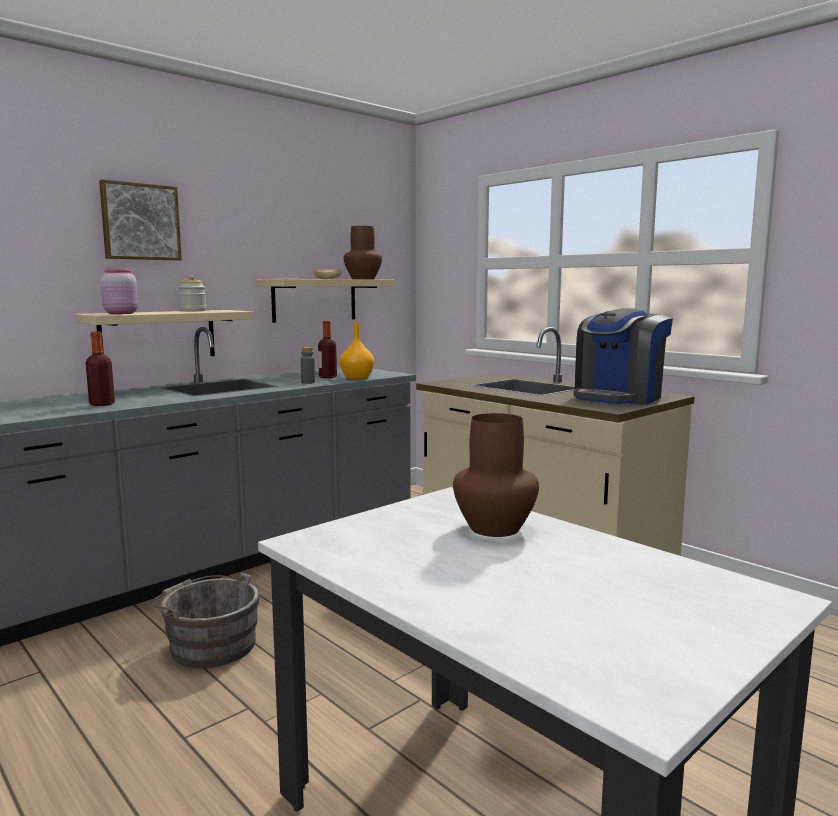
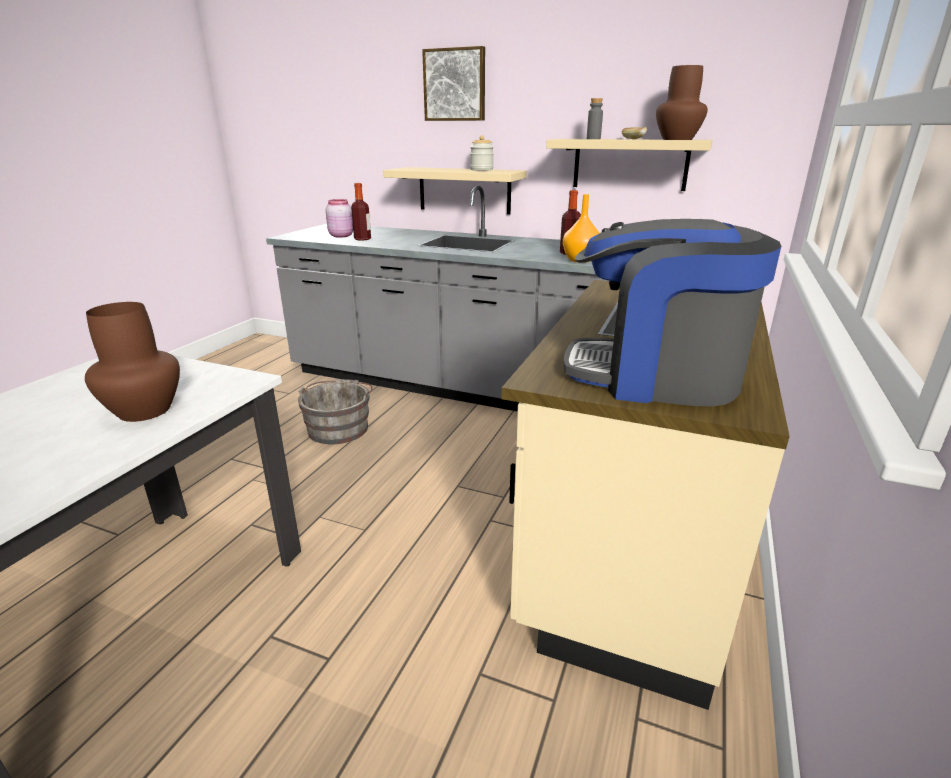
camera: 65 degrees right, 15 degrees up
(120, 313) = (412, 169): pink jar -> pink jar (341, 235)
(308, 382) = (526, 254): grey bottle -> grey bottle (593, 139)

